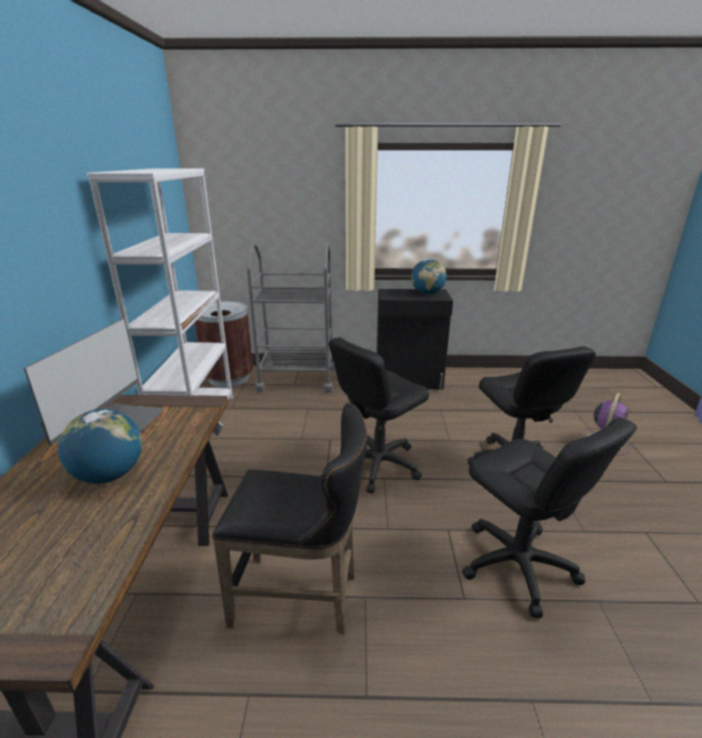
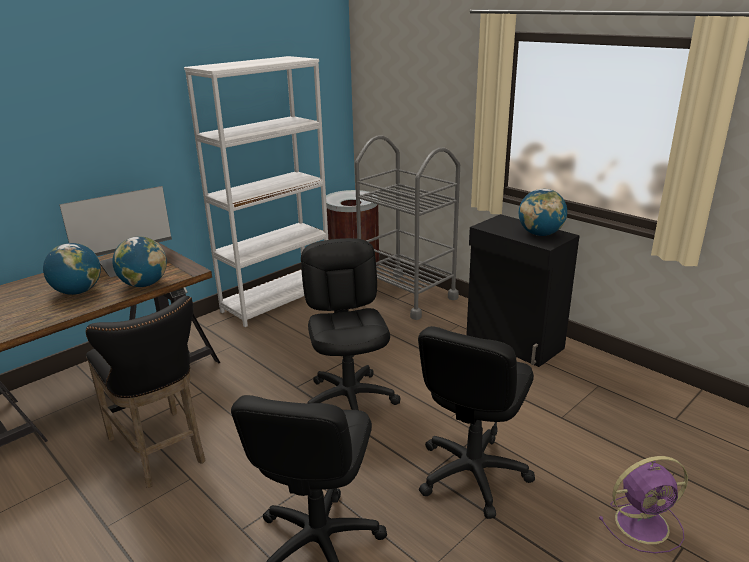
camera: 45 degrees right, 0 degrees up
(182, 433) = (144, 284): none -> globe
(378, 464) = (350, 400): black office chair -> black office chair turned 75 degrees clockwise

